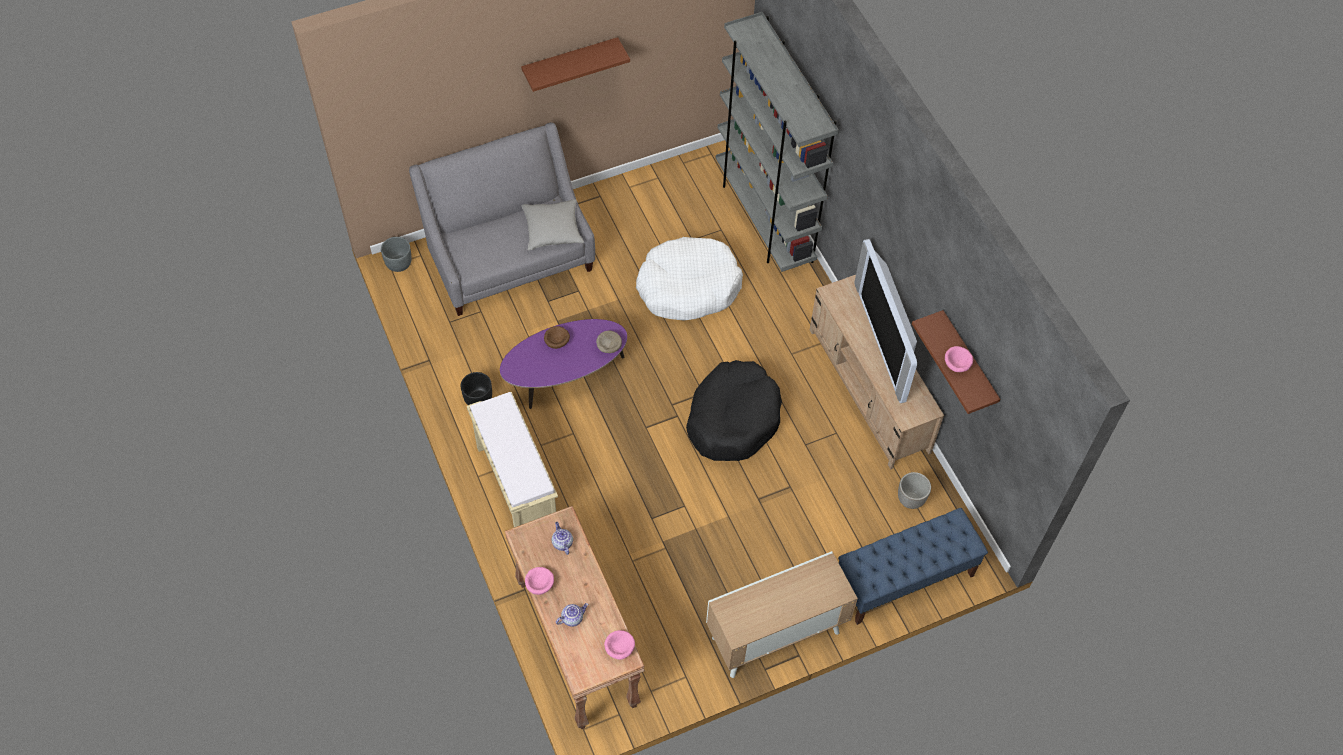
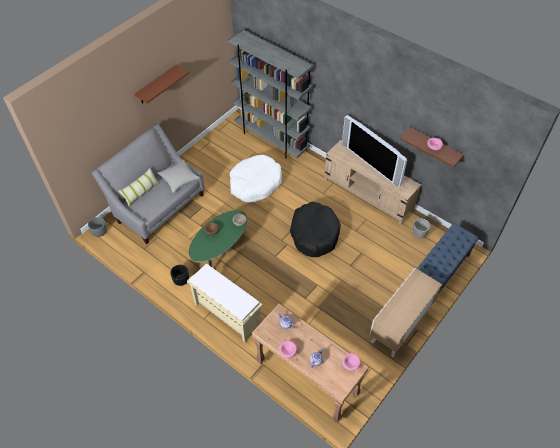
camera: 25 degrees left, 5 degrees down
(482, 228) = (141, 192): none -> pillow
(565, 378) = (220, 250): purple coffee table -> green coffee table

